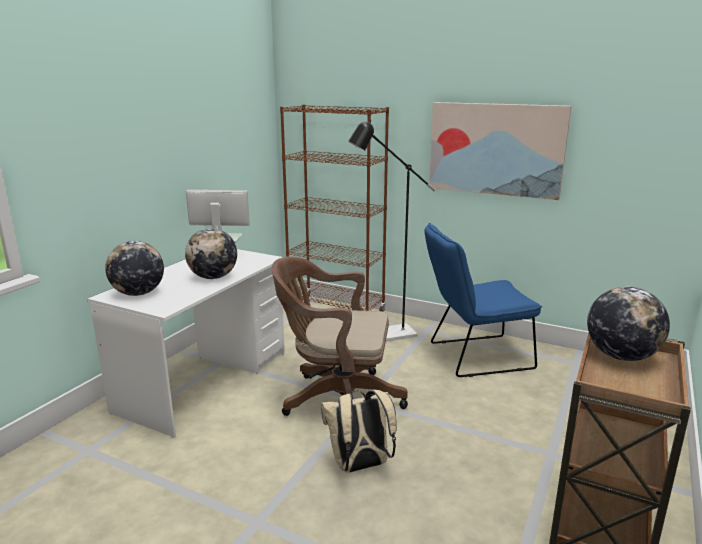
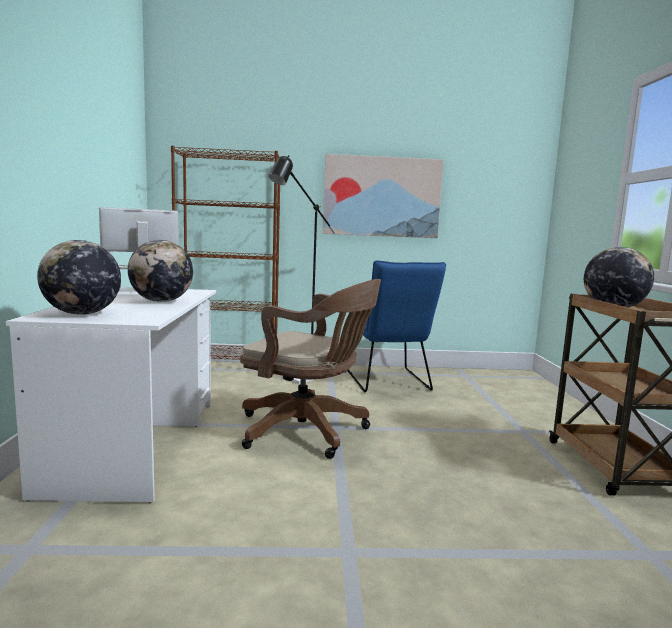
camera: 30 degrees left, 10 degrees down
(336, 400) = (308, 431): brown office chair -> brown office chair turned 135 degrees counterclockwise
(359, 466) = (392, 475): beige backpack -> none
(473, 356) = (389, 382): blue chair -> blue chair turned 60 degrees counterclockwise

